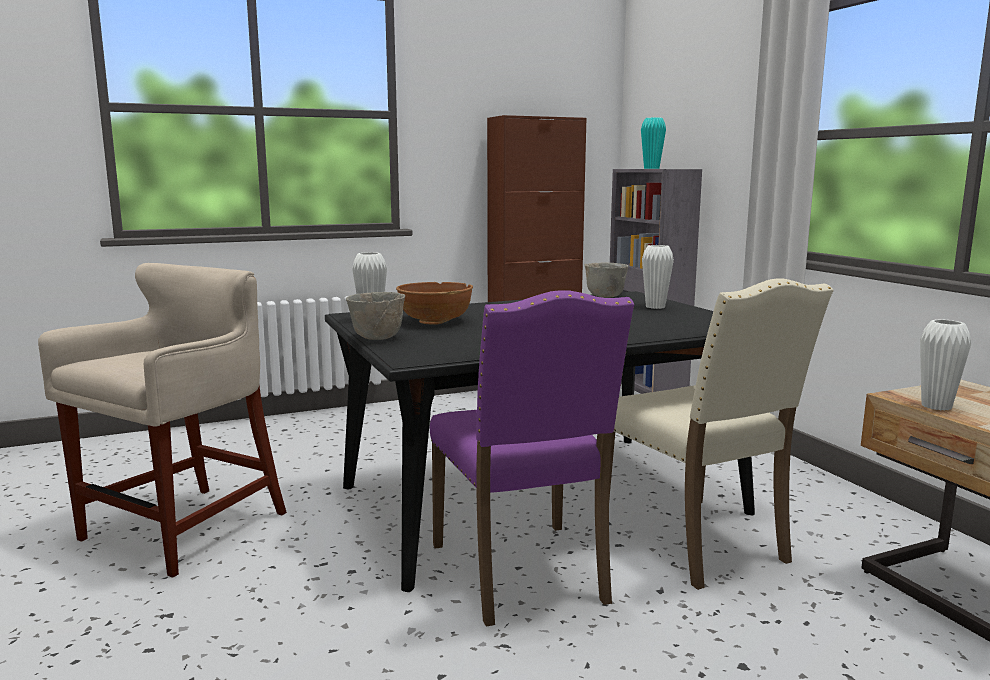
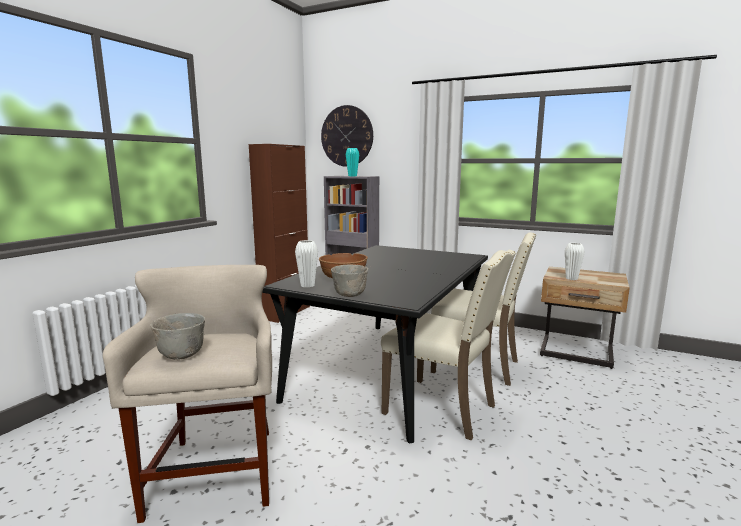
camera: 40 degrees left, 0 degrees up
(523, 573) = (443, 409): purple chair -> beige chair
(604, 296) = (373, 250): grey bowl -> grey bowl (180, 355)
(655, 307) = (412, 252): white vase -> none
(669, 98) = (347, 136): none -> wall clock

